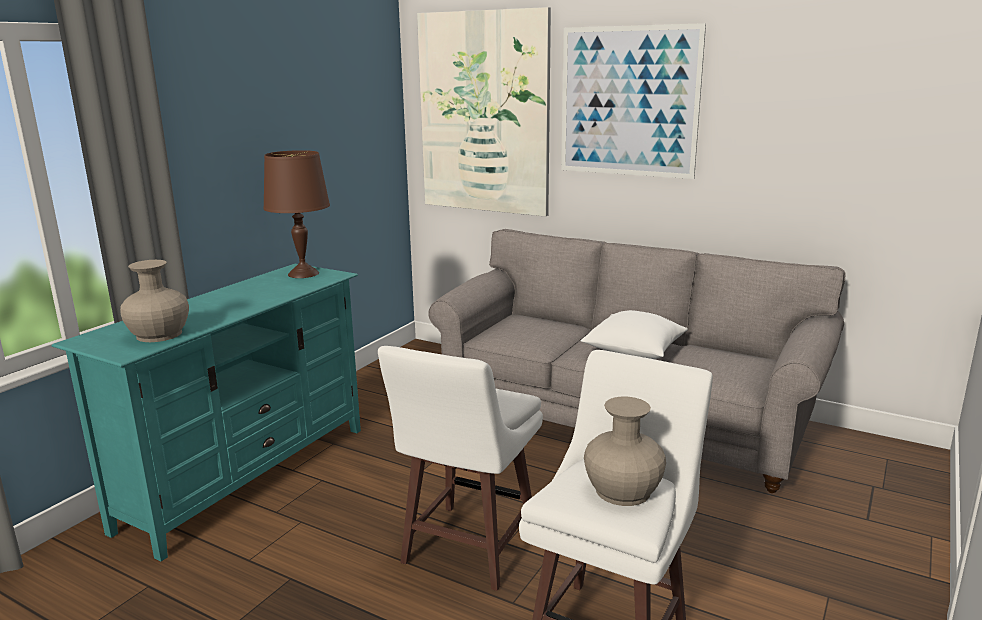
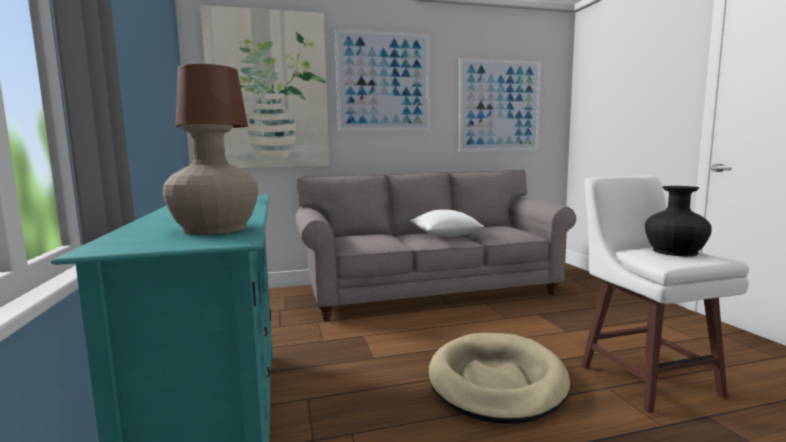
camera: 45 degrees left, 10 degrees down
(467, 548) = (496, 381): white stool -> beige dog bed
(623, 490) = (674, 251): beige vase -> black vase
(833, 144) = (500, 106): none -> picture

